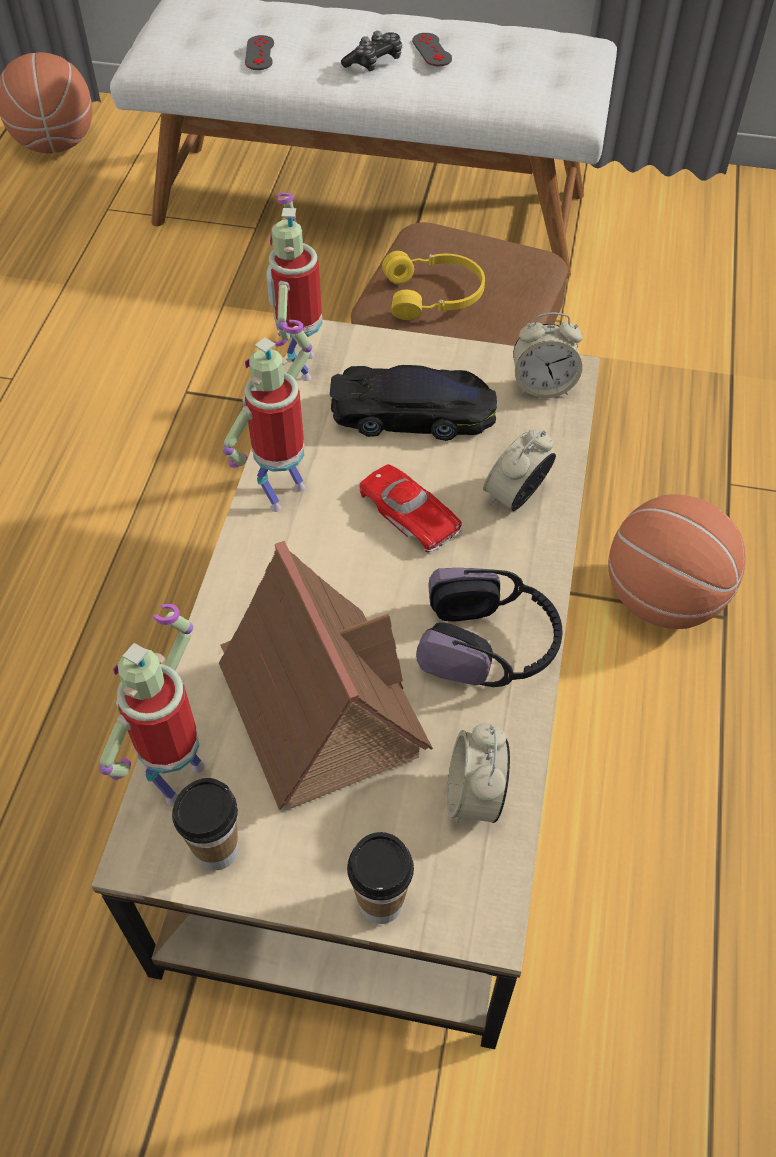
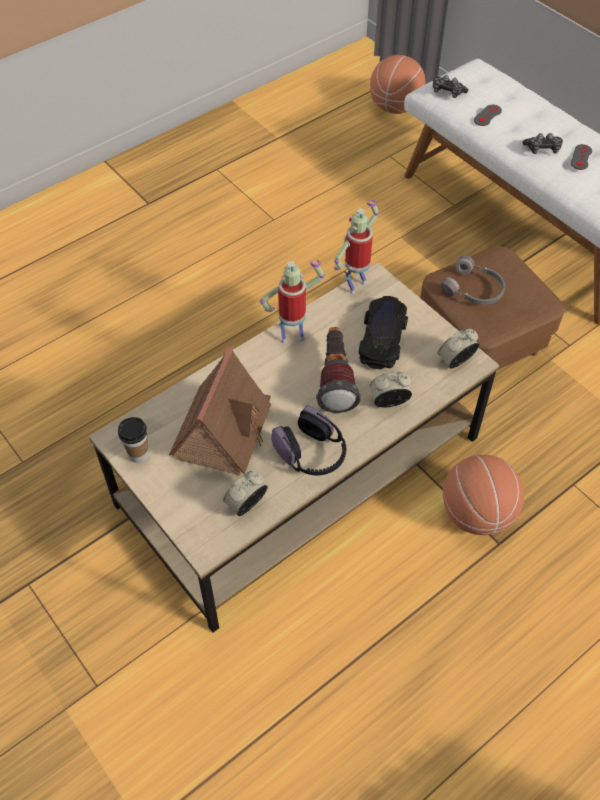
camera: 40 degrees right, 0 degrees up
(173, 48) = (447, 92): none -> game controller
(179, 777) = (150, 420): toy robot -> none
(381, 902) = (175, 514): cup -> none
(409, 513) = (335, 379): red toy car -> flashlight
(413, 413) = (382, 337): black toy car -> black toy car turned 120 degrees counterclockwise
(435, 296) = (473, 290): yellow headphones -> grey headphones
(543, 386) = (455, 361): alarm clock -> alarm clock turned 105 degrees clockwise

